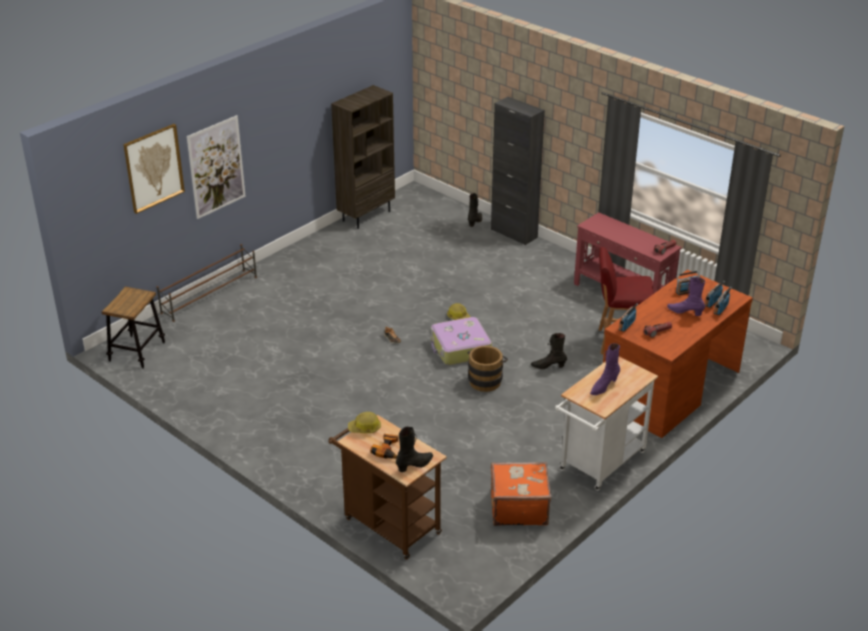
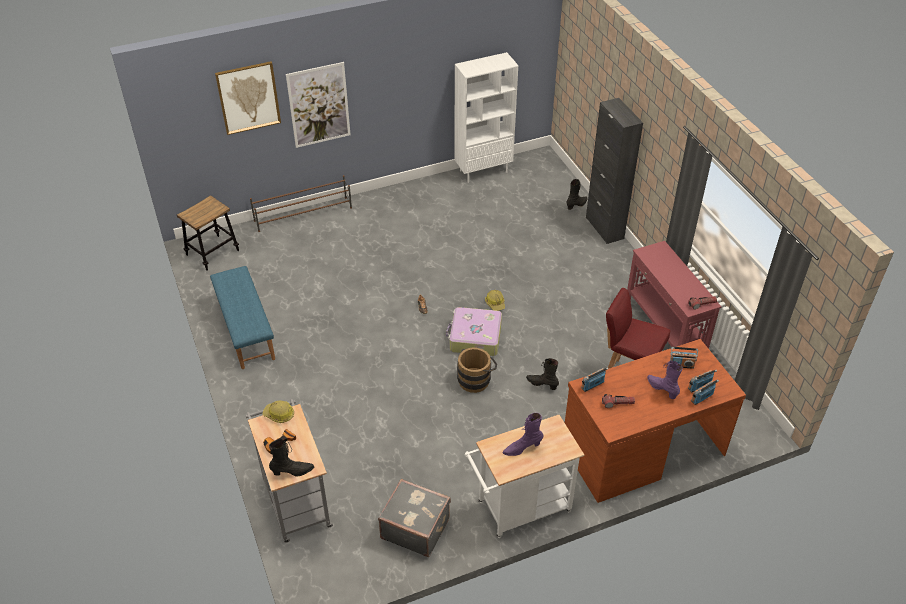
camera: 25 degrees right, 10 degrees up
(226, 406) = (245, 329): none -> blue bench
(366, 216) = (483, 171): brown bookcase -> white bookcase
(388, 523) = (295, 499): brown cart -> grey cart
(518, 508) = (415, 528): orange suitcase -> grey suitcase

